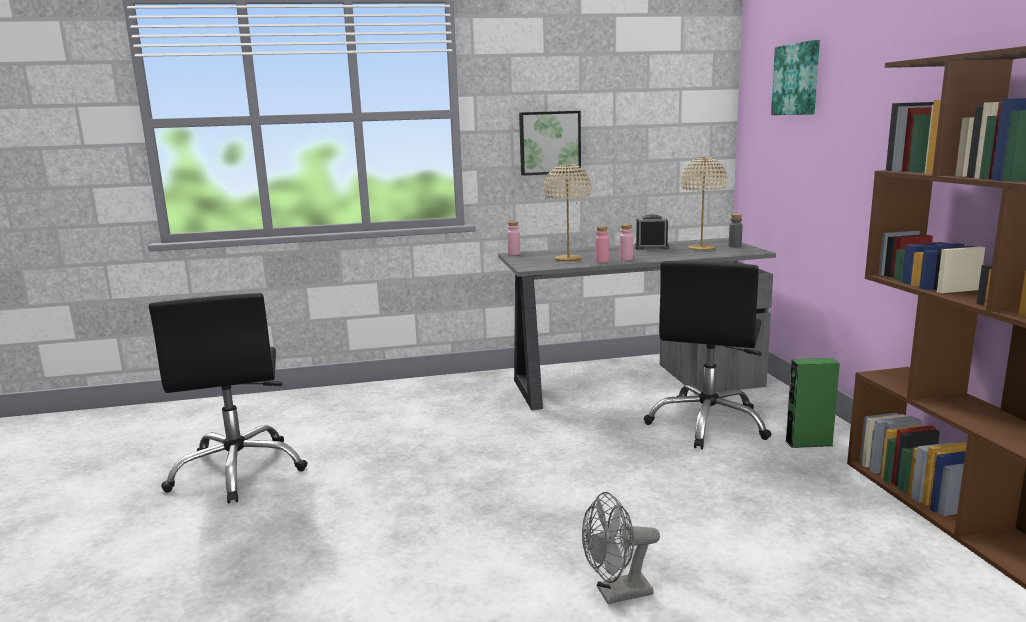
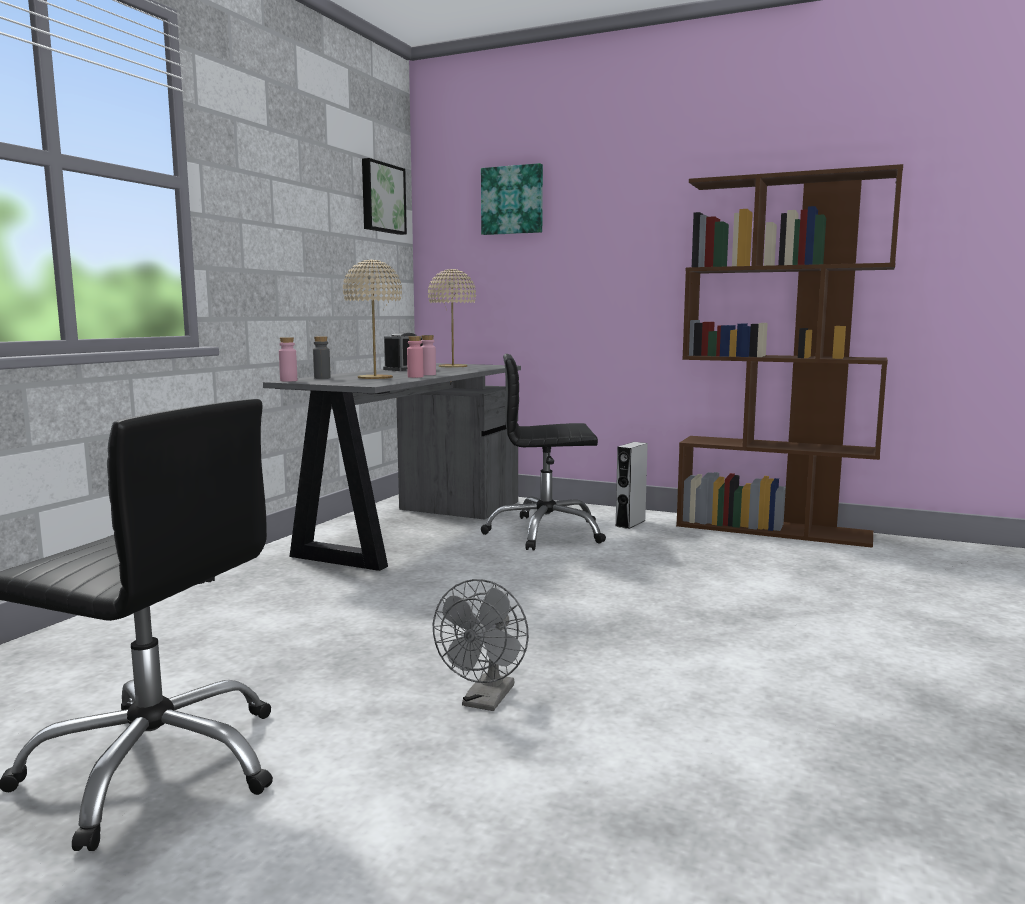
camera: 55 degrees left, 5 degrees down
(549, 143) = (279, 242): picture -> picture (381, 198)
(616, 594) = (774, 639): grey fan -> grey fan (485, 701)
(708, 423) = (545, 533): black office chair -> black office chair turned 120 degrees clockwise
(734, 246) = (471, 365): grey bottle -> grey bottle (322, 378)
(808, 443) = (630, 523): green speaker -> grey speaker

